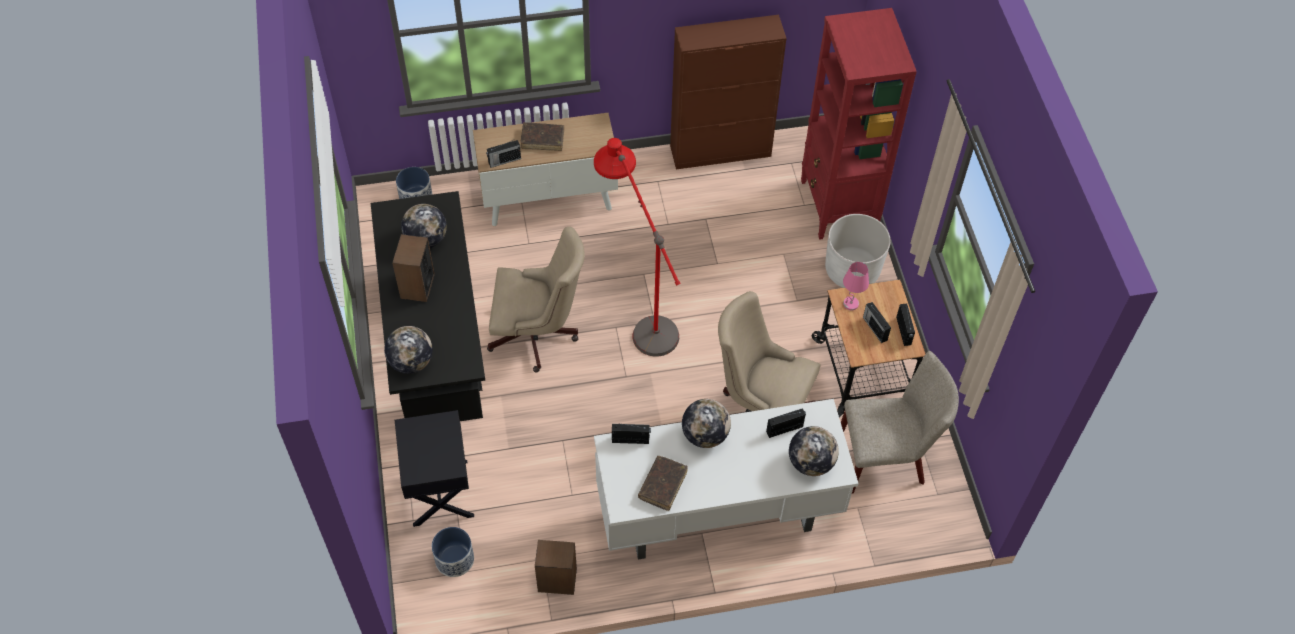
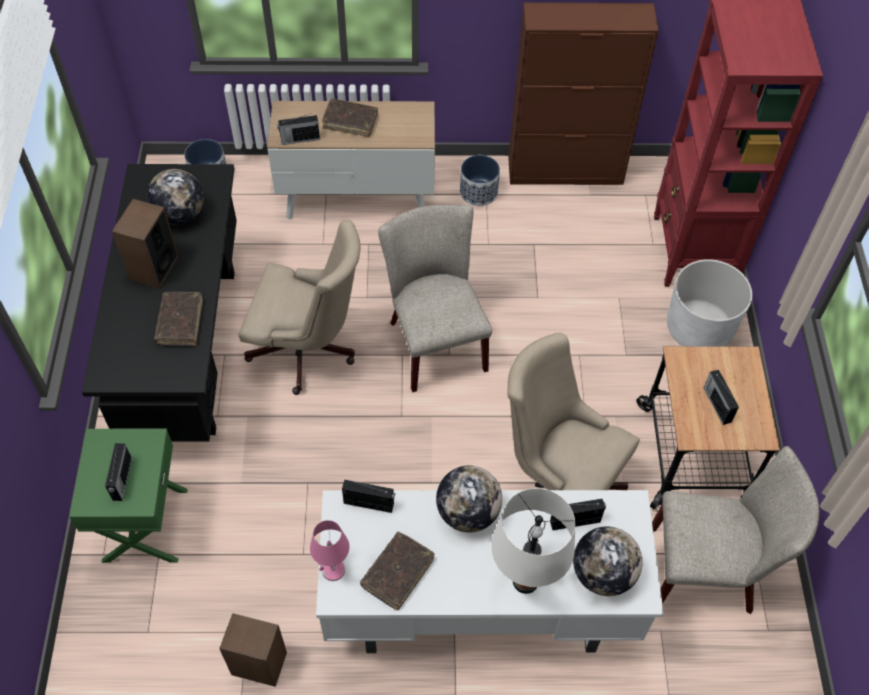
camera: 10 degrees right, 0 degrees up
(411, 362) = (119, 359): globe -> none
(439, 493) = (143, 525): black nightstand -> green nightstand
(451, 326) = (180, 322): none -> brown book
(454, 559) = (139, 613): planter -> planter (478, 192)
(639, 312) = (434, 341): red floor lamp -> beige chair
(756, 476) = (525, 581): none -> white table lamp
(850, 304) = (690, 369): pink table lamp -> pink table lamp (333, 570)
(903, 331) = (754, 414): radio -> radio (122, 480)

